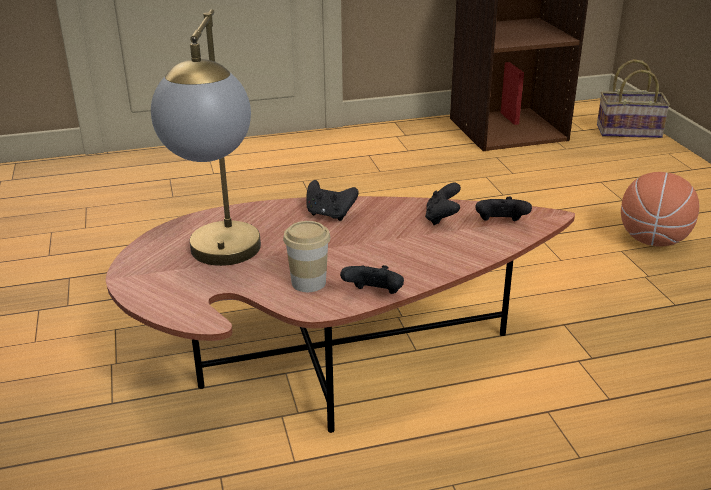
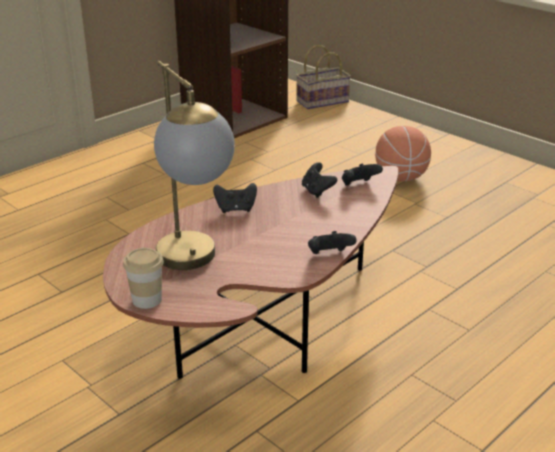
camera: 30 degrees left, 0 degrees up
(308, 282) = (276, 260): cup -> cup (147, 300)

